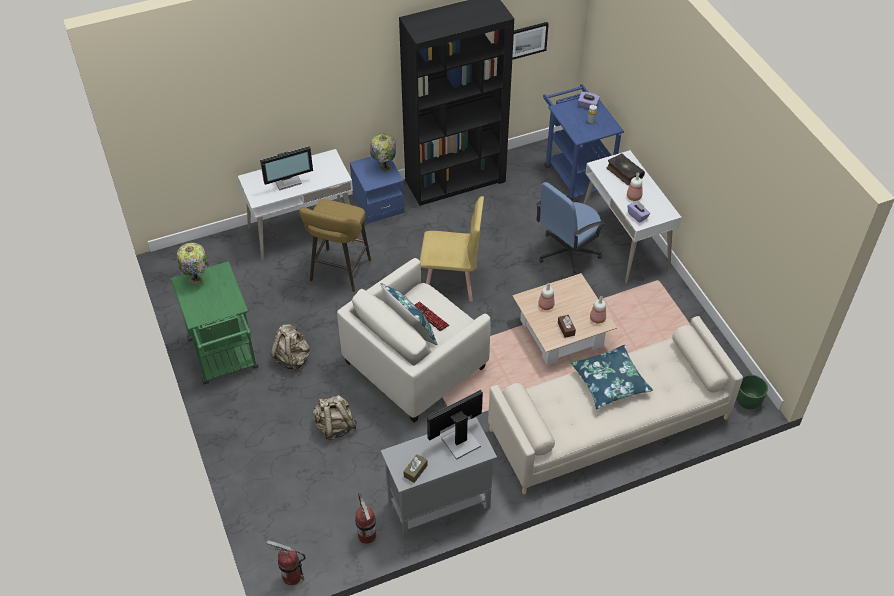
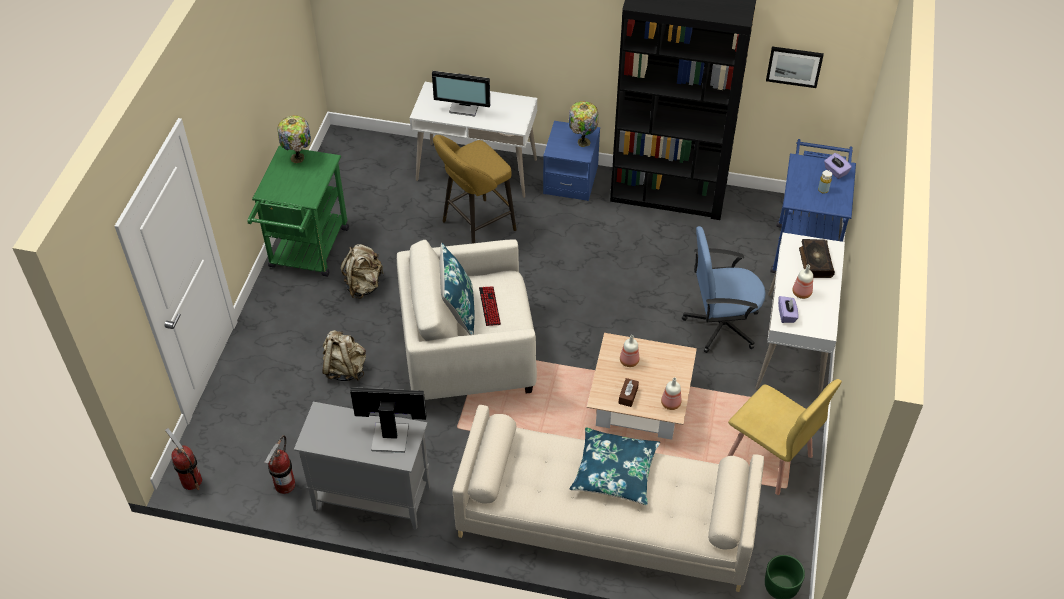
camera: 35 degrees right, 0 degrees up
(415, 471) = (325, 439): brown tissue box -> none
(451, 282) = (574, 292): yellow chair -> yellow chair (769, 458)

